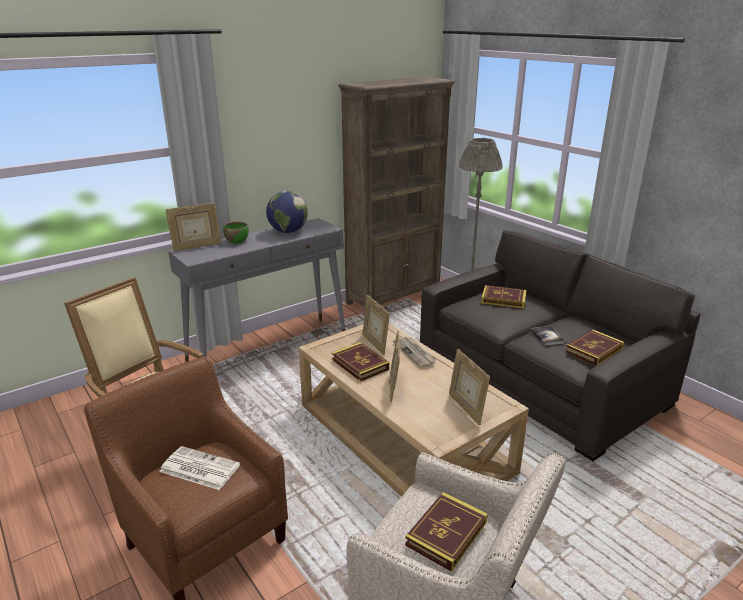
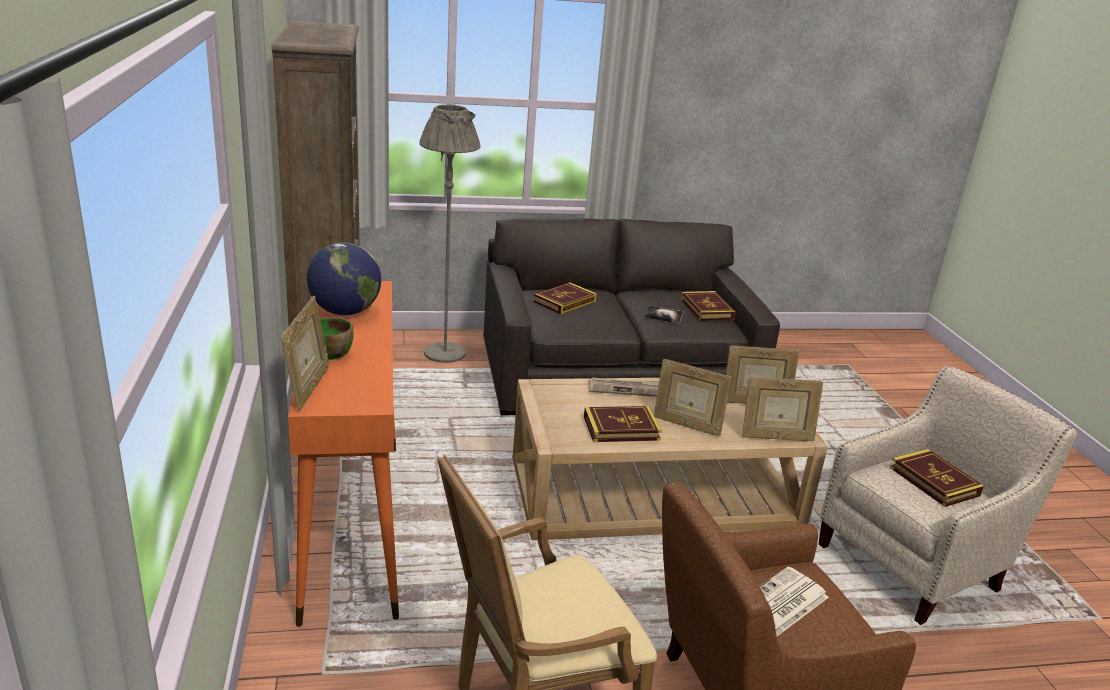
camera: 65 degrees left, 0 degrees up
(269, 350) = (353, 524): grey console table -> orange console table
(375, 344) = (581, 404): picture frame -> picture frame (776, 437)

